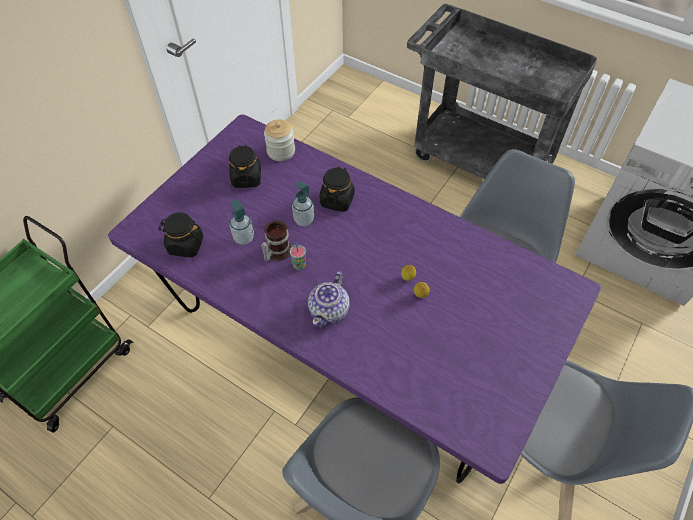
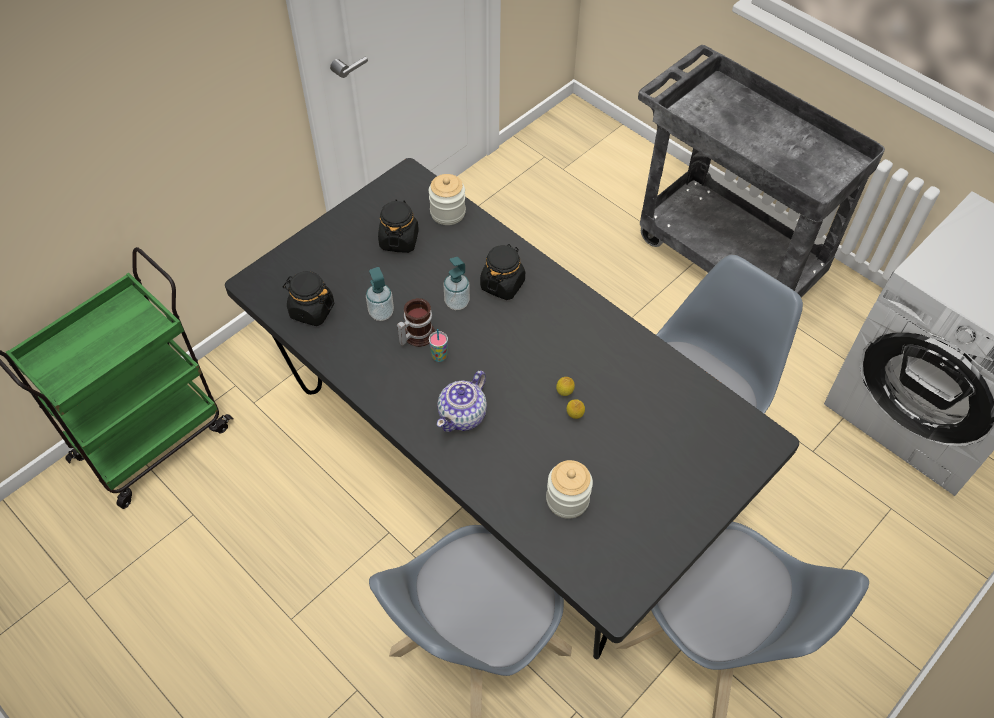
camera: 10 degrees right, 0 degrees up
(348, 344) = (497, 468): purple dining table -> black dining table
(432, 367) = (567, 499): none -> jar

